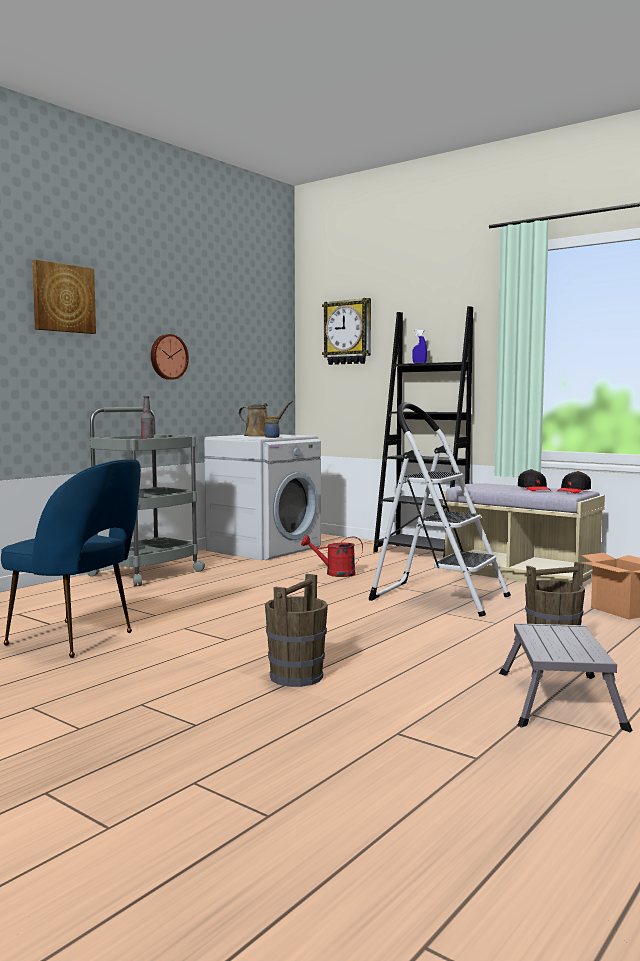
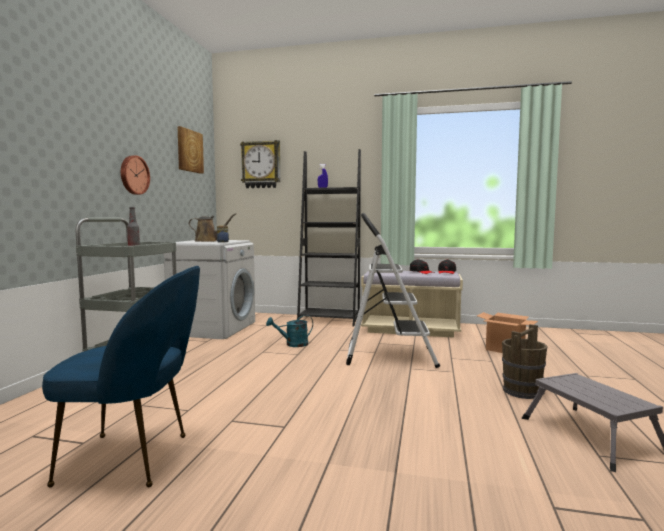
camera: 25 degrees left, 0 degrees up
(63, 298) = (43, 110): picture -> picture (189, 151)
(296, 676) = (393, 458): brown bucket -> none
(335, 573) = (292, 344): red watering can -> turquoise watering can

